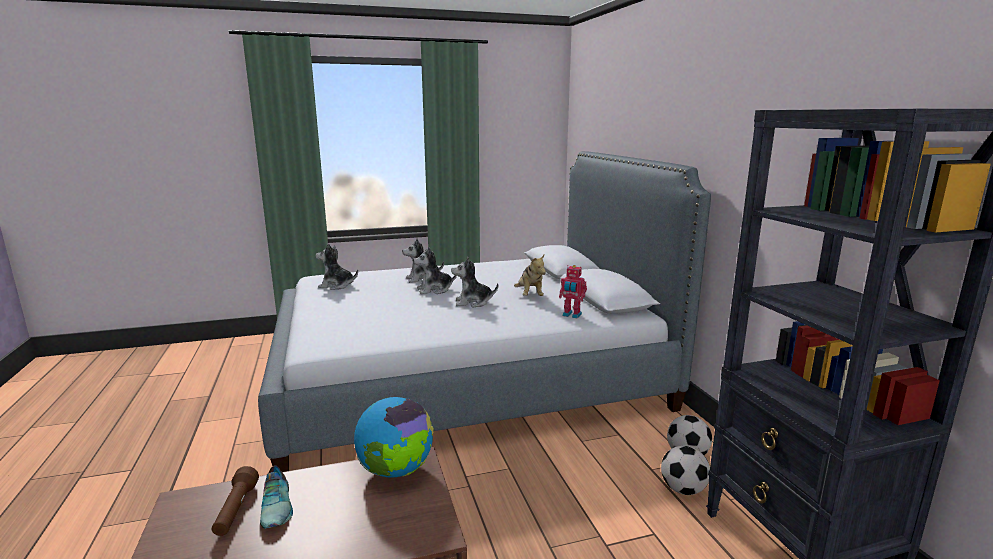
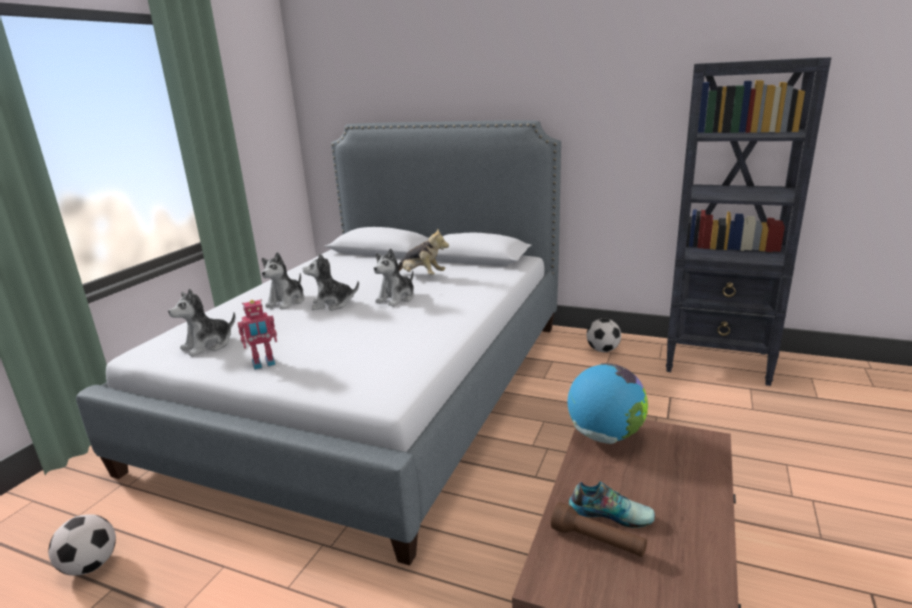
camera: 50 degrees left, 5 degrees up
(434, 290) = (332, 304): plush toy -> plush toy turned 60 degrees clockwise
(571, 315) = (490, 276): toy robot -> toy robot (264, 364)
(683, 489) = (636, 368): football -> football (90, 565)

